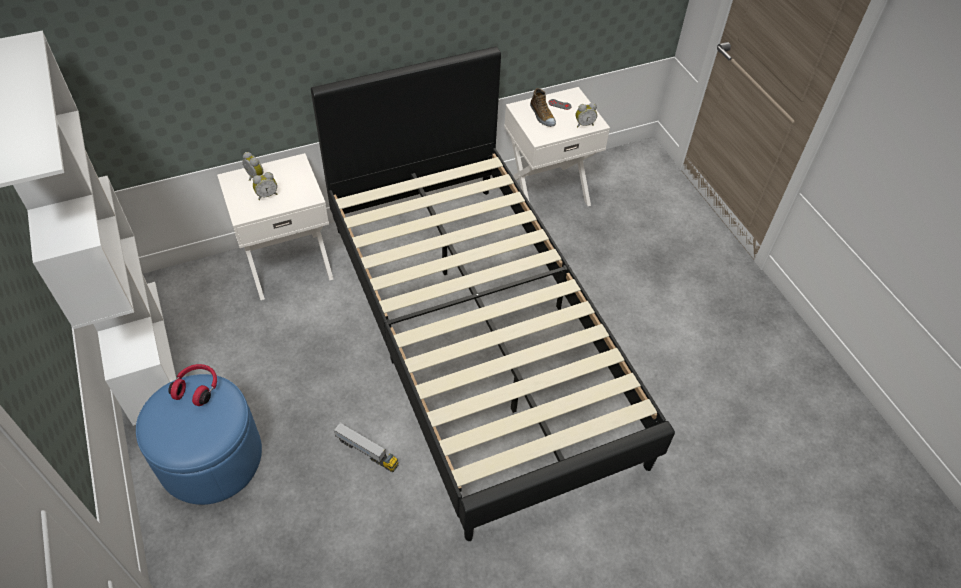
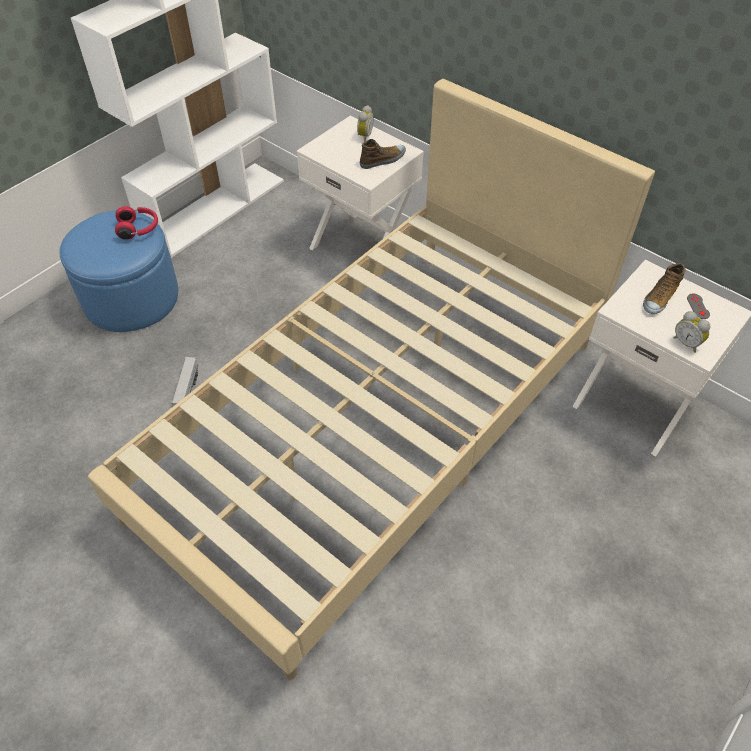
camera: 65 degrees right, 0 degrees up
(267, 195) = (349, 152): alarm clock -> none
(295, 179) = (383, 160): none -> shoe
(478, 335) = (376, 426): black bed -> beige bed

